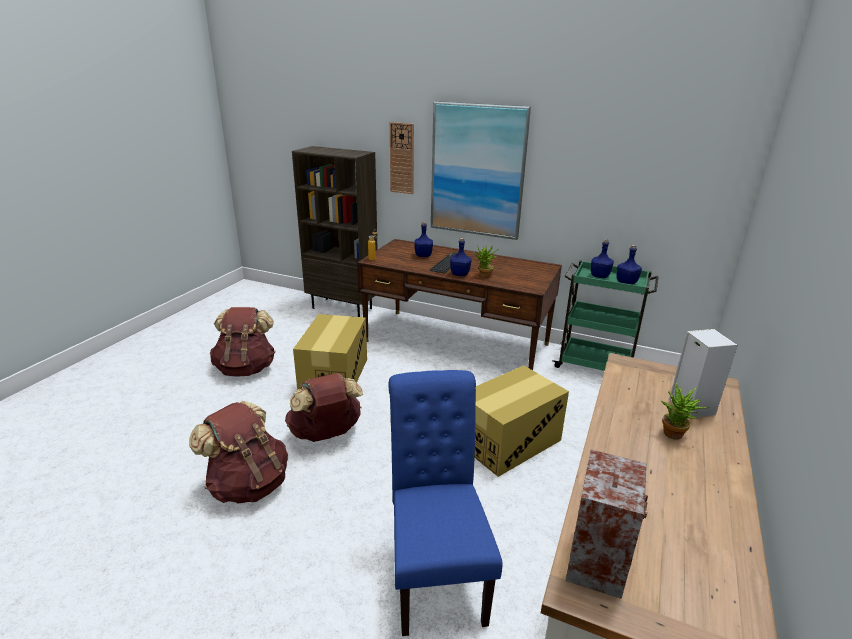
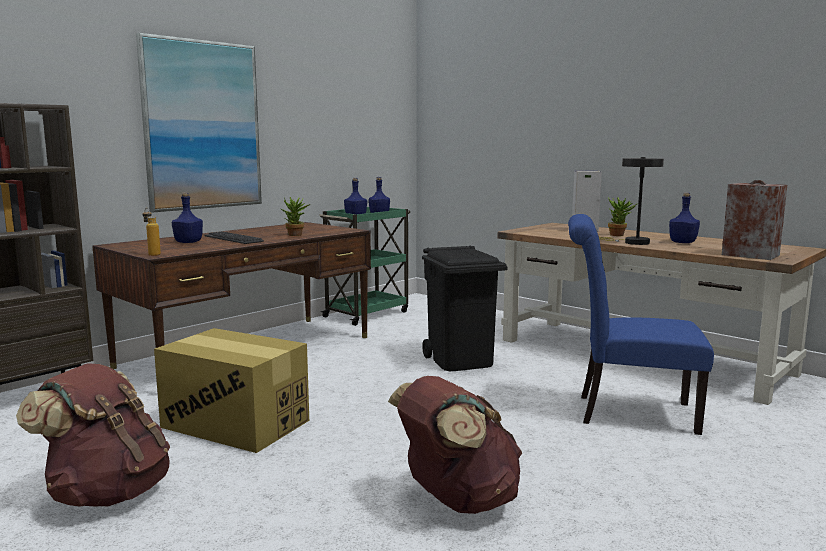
camera: 70 degrees left, 15 degrees down
(326, 434) = (379, 441): brown backpack -> none
(402, 158) = (91, 116): wall clock -> none
(460, 274) = (275, 239): blue bottle -> blue bottle (682, 242)
(509, 441) = (461, 360): cardboard box -> black trash can
(616, 447) = (632, 242): none -> black table lamp

